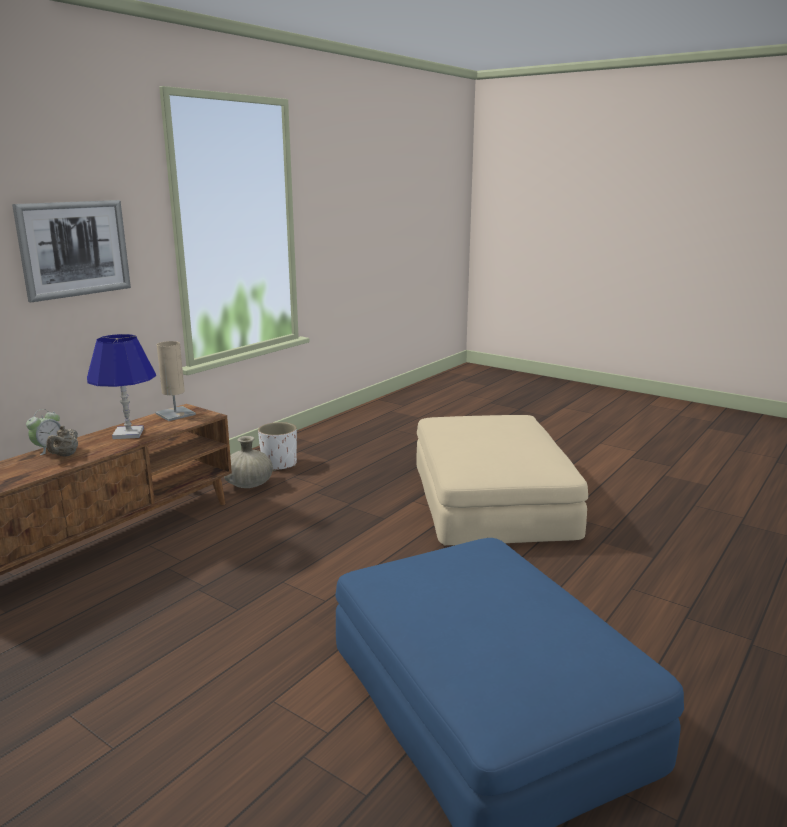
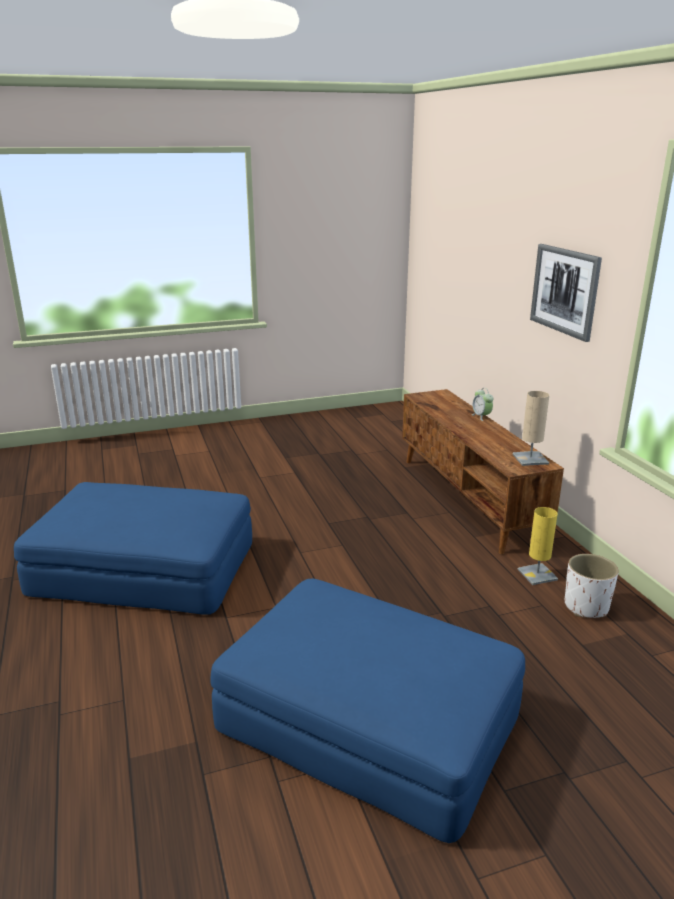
camera: 125 degrees right, 5 degrees up
(65, 455) = (462, 419): beige teapot -> none
(128, 434) = (491, 439): blue table lamp -> none
(248, 485) = (537, 574): beige vase -> yellow table lamp
(492, 499) = (367, 720): beige ottoman -> blue ottoman

